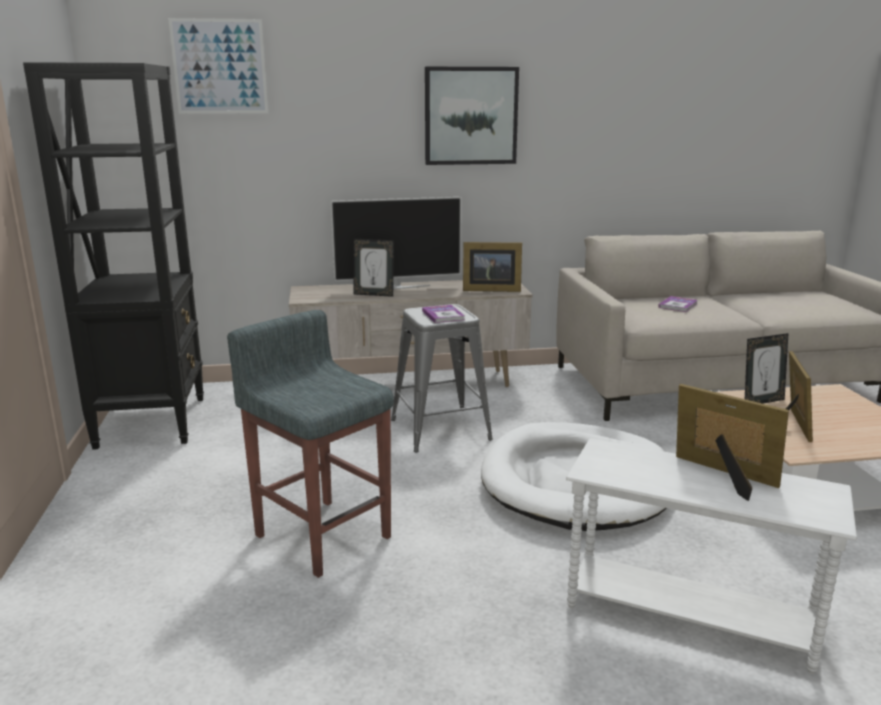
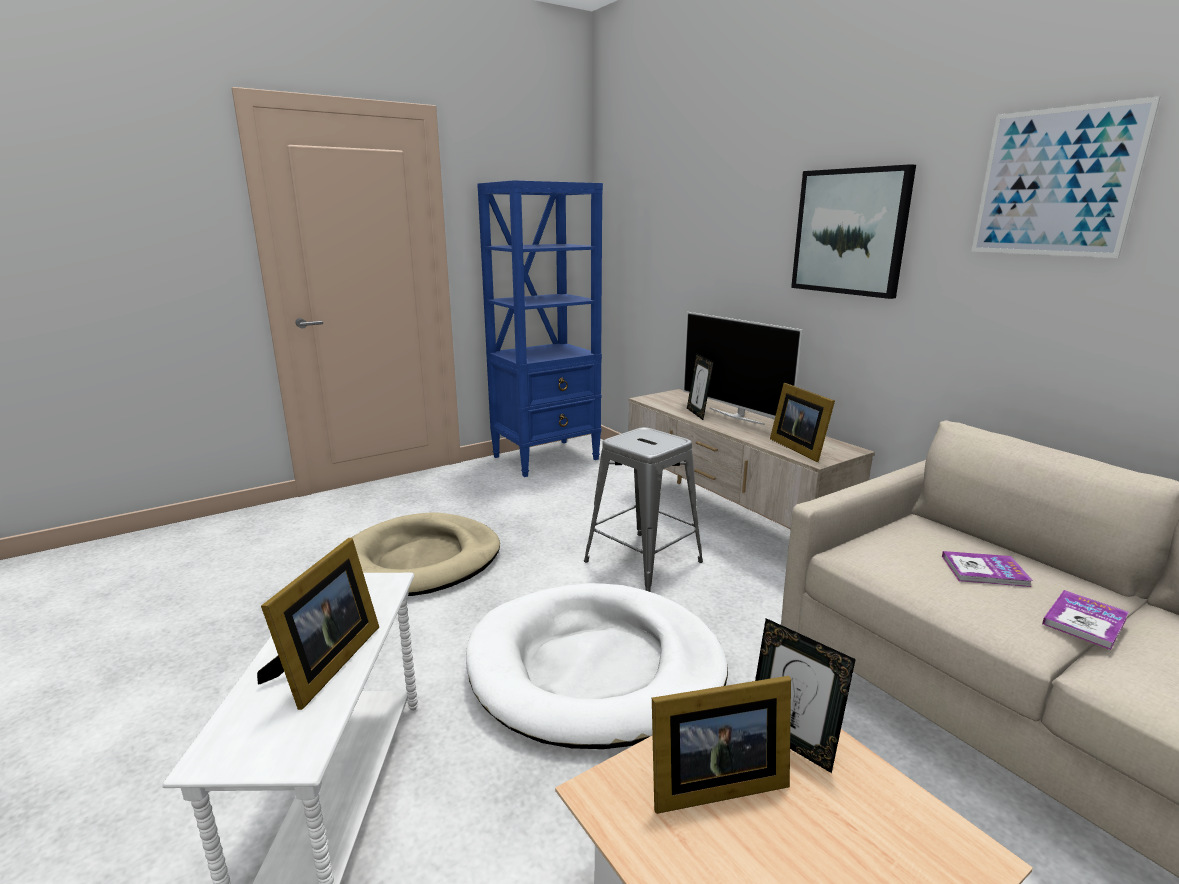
camera: 65 degrees right, 0 degrees up
(152, 421) = (547, 458): black bookcase -> blue bookcase
(219, 66) = (657, 181): picture -> picture (1055, 183)
(322, 535) = (421, 560): grey stool -> beige dog bed
(443, 315) = (641, 442): book -> book (1084, 621)

